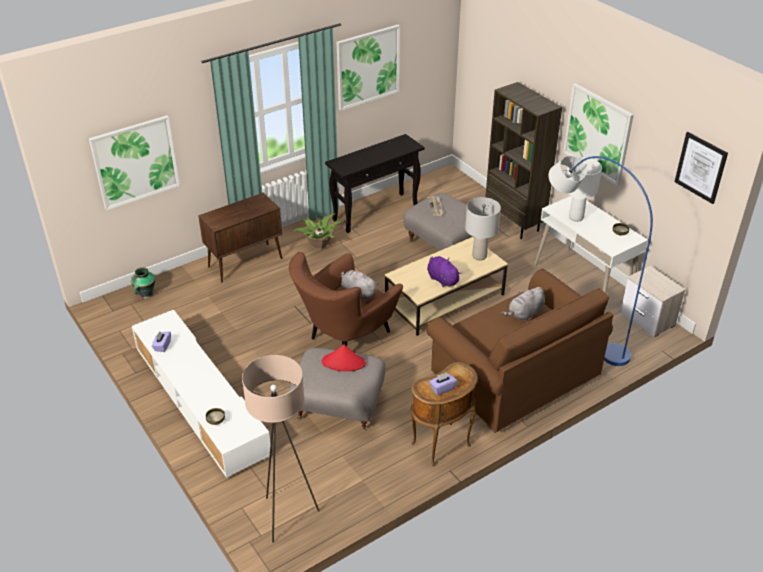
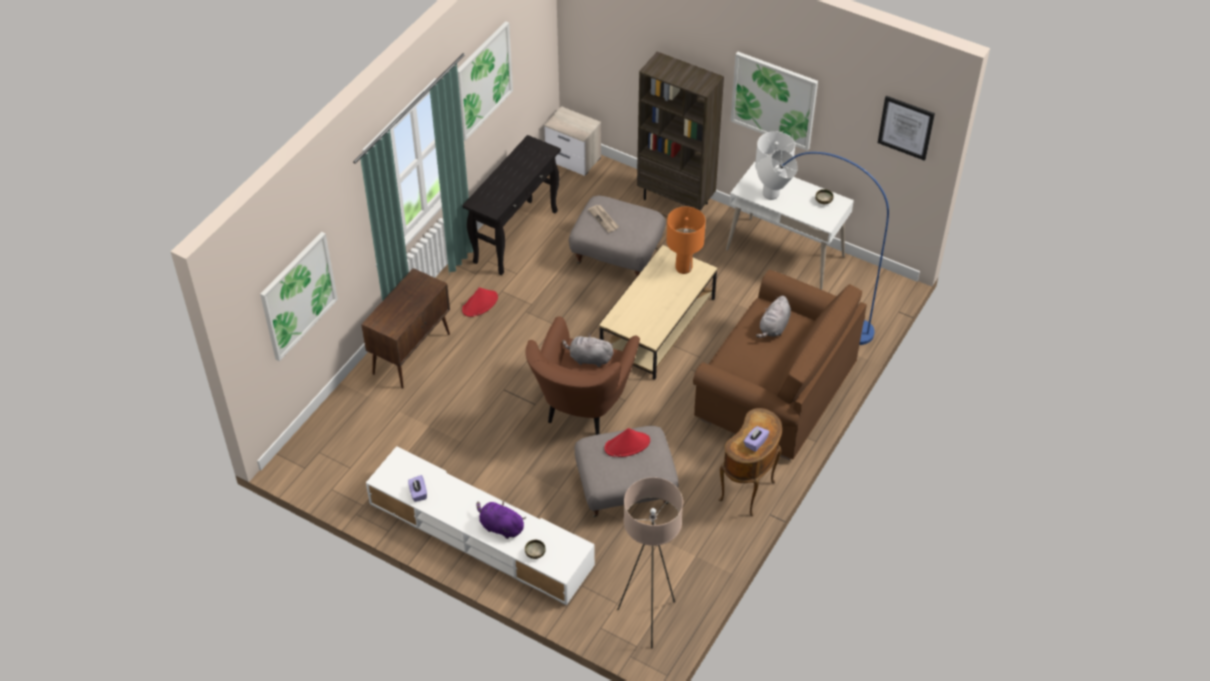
camera: 25 degrees left, 10 degrees up
(145, 295) = (327, 435): vase -> none
(318, 246) = (480, 304): potted plant -> red hat
(442, 279) = (662, 310): purple plush toy -> purple plush toy (500, 527)
(479, 256) = (683, 268): grey table lamp -> orange table lamp
(648, 320) = (869, 280): nightstand -> nightstand (574, 159)

